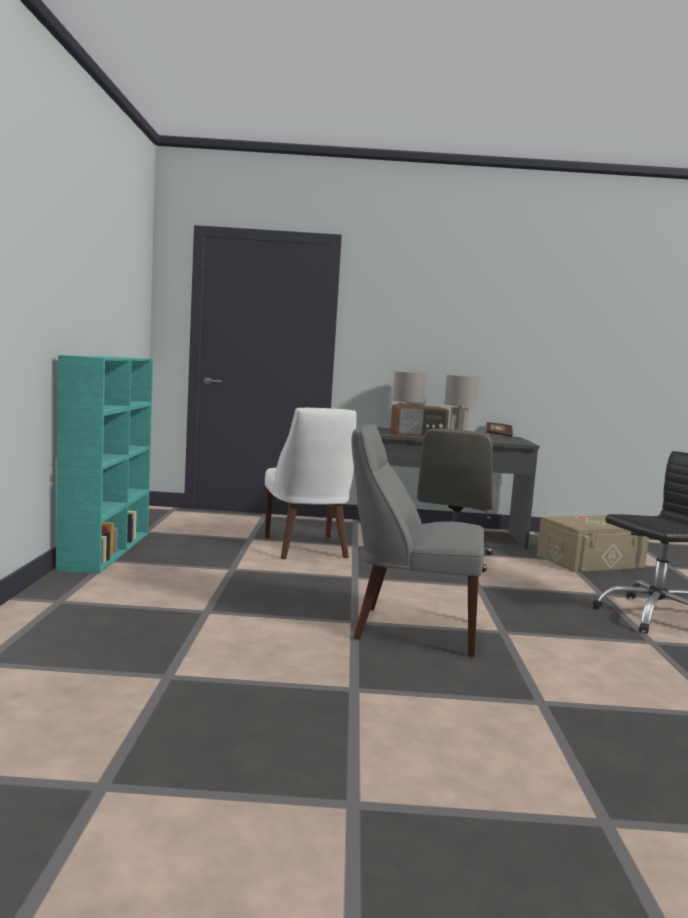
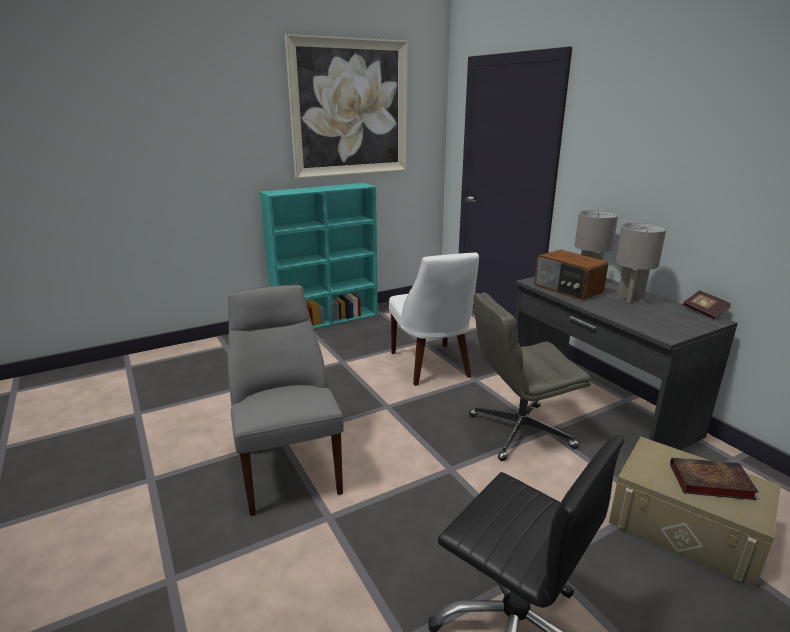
camera: 60 degrees right, 15 degrees up
(110, 259) = (350, 109): none -> picture
(306, 548) = (431, 366): white chair -> white chair turned 60 degrees counterclockwise
(598, 521) = (709, 482): none -> book

